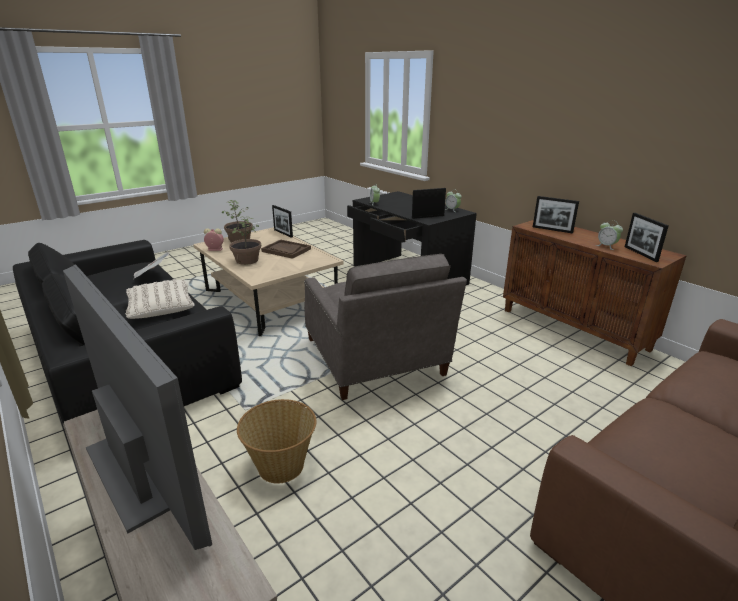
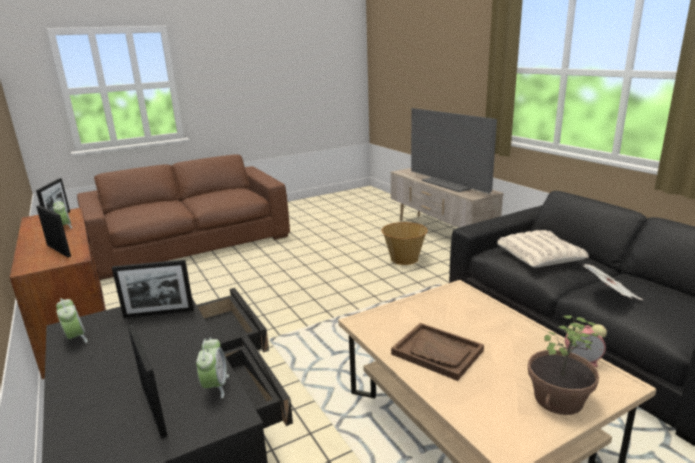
camera: 170 degrees left, 5 degrees down
(247, 260) = (495, 327): potted plant -> none
(283, 233) = (466, 424): picture frame -> picture frame (153, 409)
(375, 359) = (324, 317): grey armchair -> none

